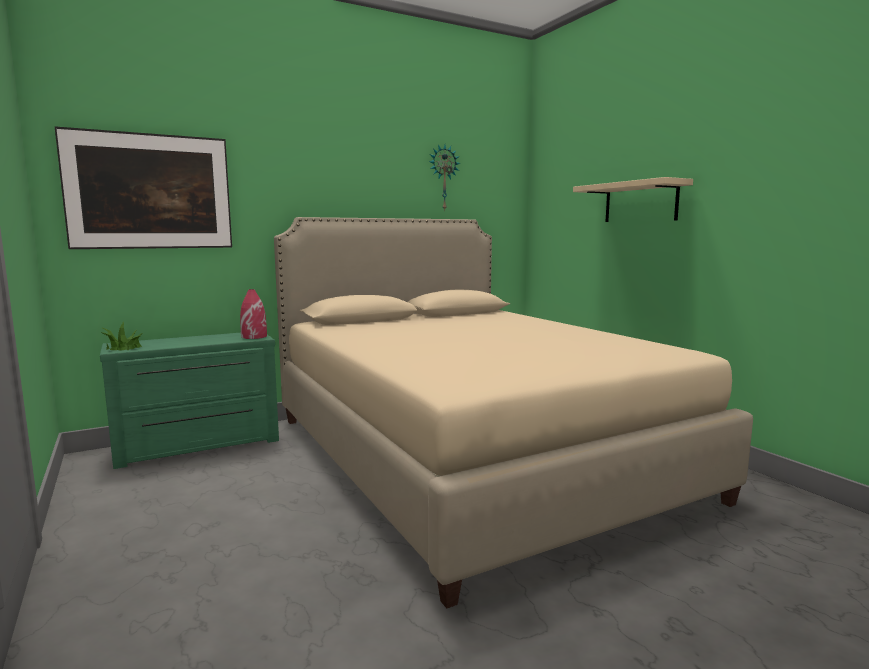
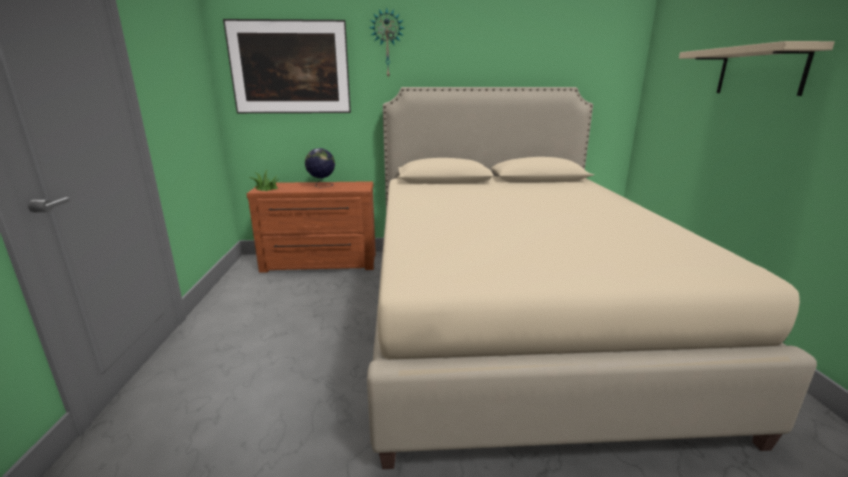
camera: 25 degrees right, 10 degrees up
(199, 446) = (319, 263): green dresser -> brown dresser
(201, 339) = (321, 185): none -> globe
(254, 336) = (359, 187): red vase -> none
(443, 177) = (548, 45): wall clock -> wall clock (387, 44)

